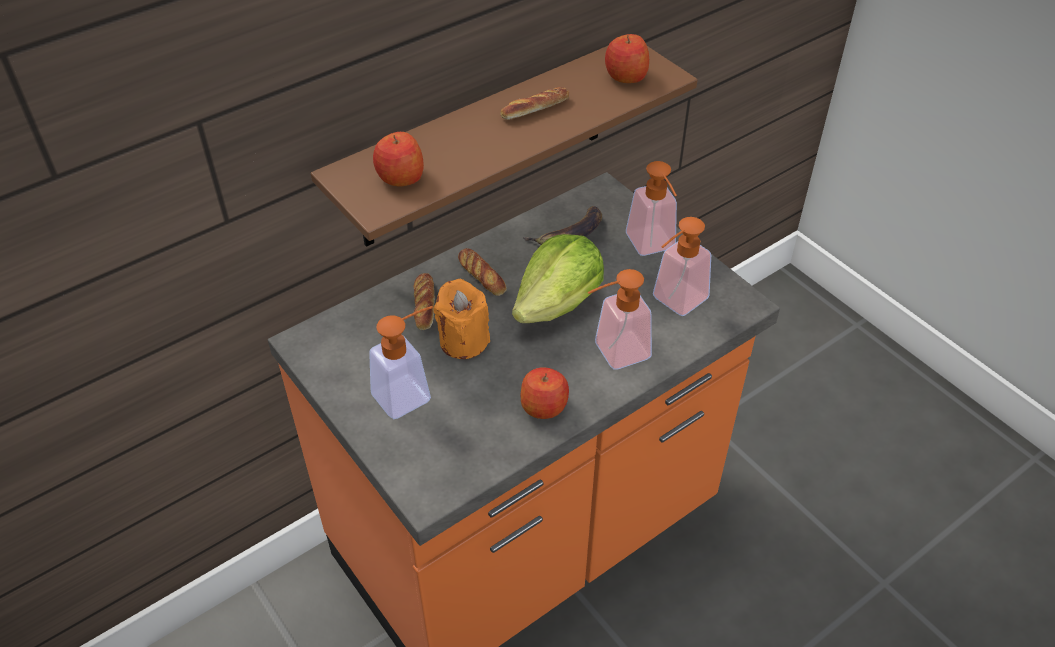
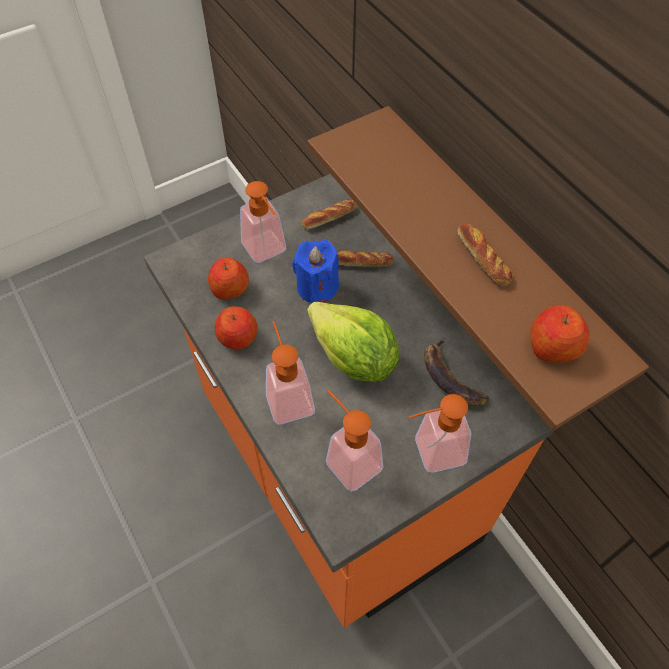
camera: 95 degrees right, 10 degrees up
(400, 177) = (376, 157): apple -> apple (230, 288)
(463, 341) = (317, 287): orange candle -> blue candle
(482, 275) = (395, 303): bread -> bread (329, 217)

